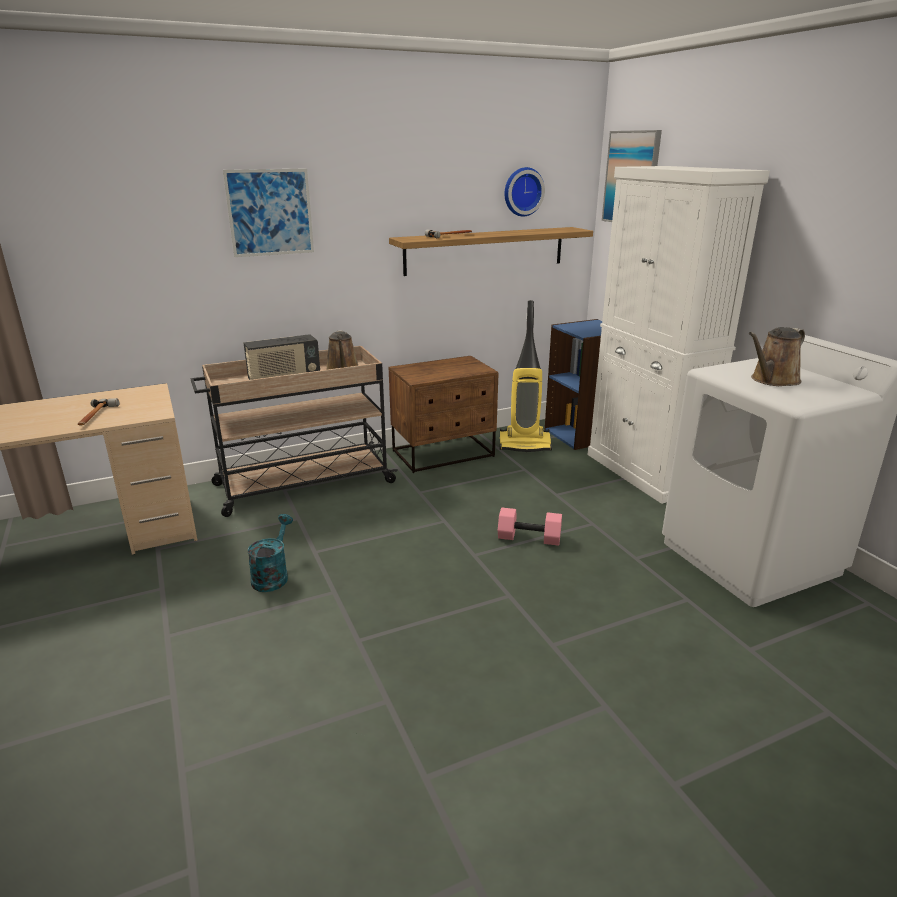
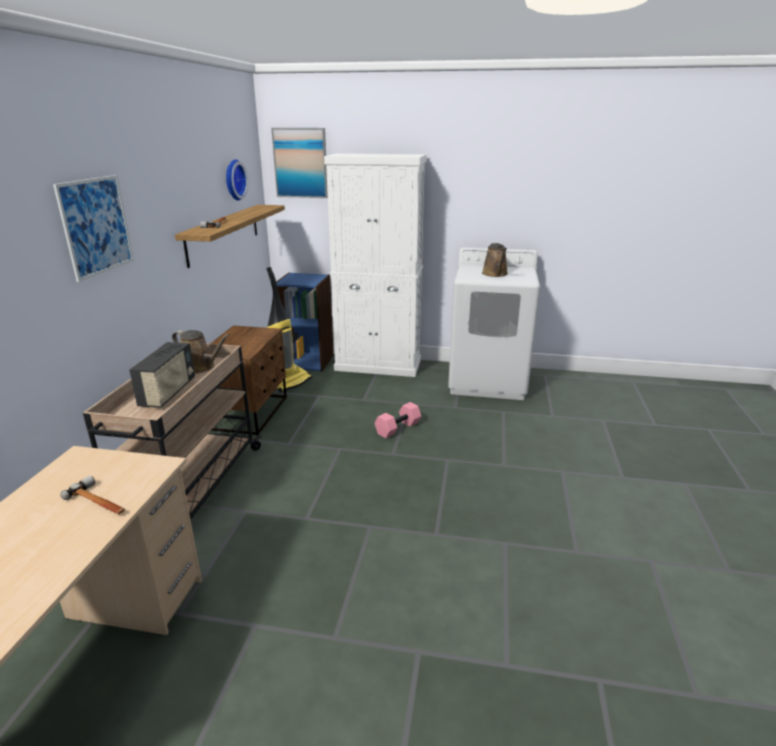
camera: 55 degrees left, 0 degrees up
(272, 575) = (314, 550): turquoise watering can -> none

